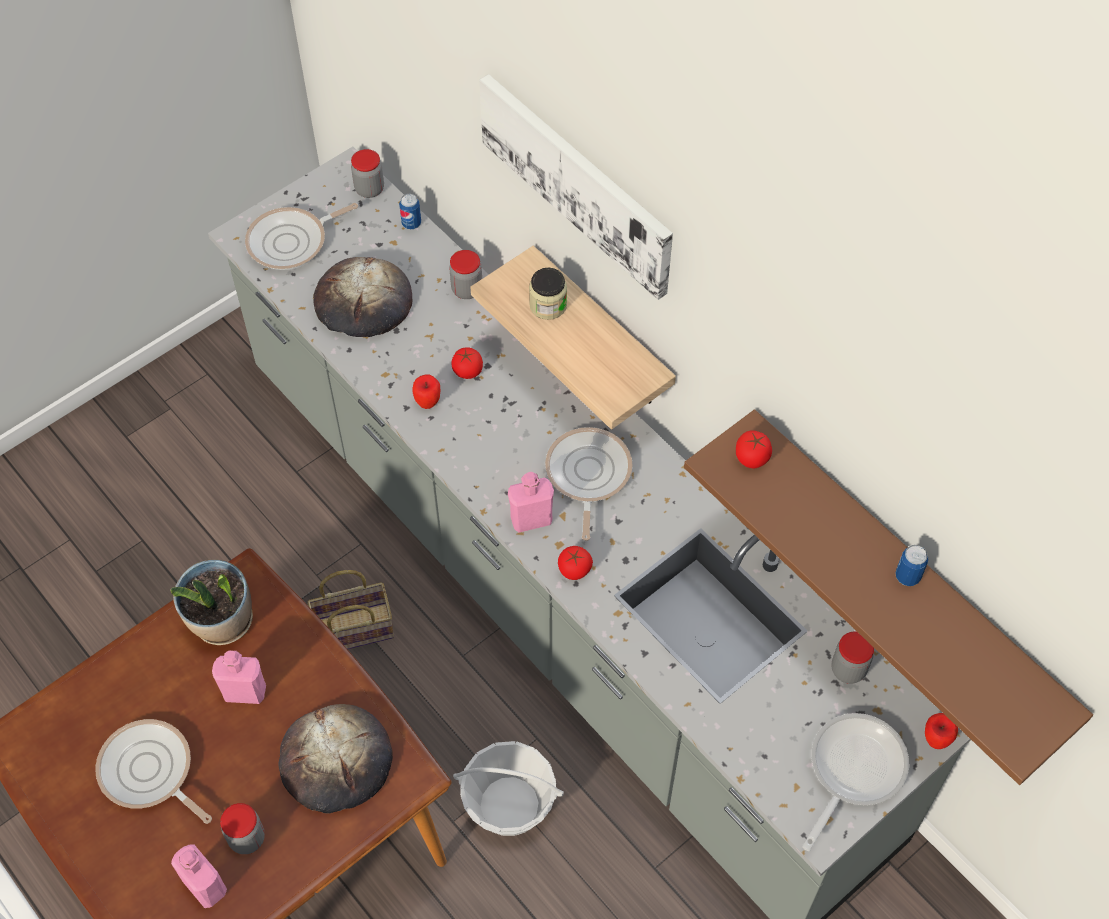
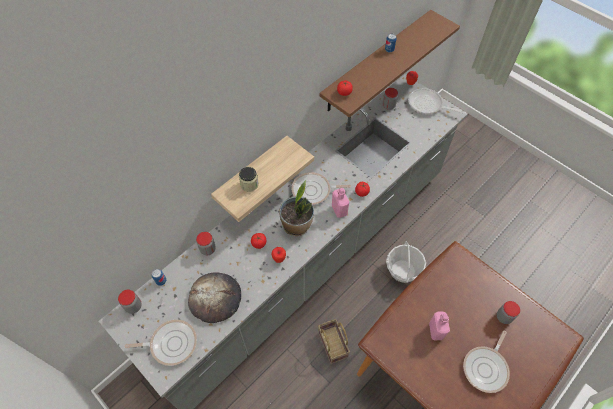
camera: 95 degrees left, 0 degrees up
(205, 886) = (530, 331): pink bottle -> none
(223, 622) = (402, 348): potted plant -> potted plant (297, 225)
(292, 242) = (171, 343): frying pan -> frying pan turned 60 degrees counterclockwise
(336, 761) = (459, 285): bread -> none
(577, 182) = (225, 127): picture -> none

